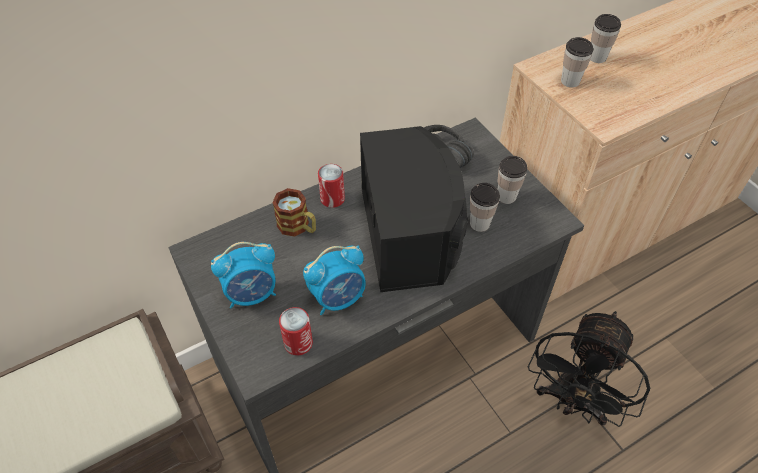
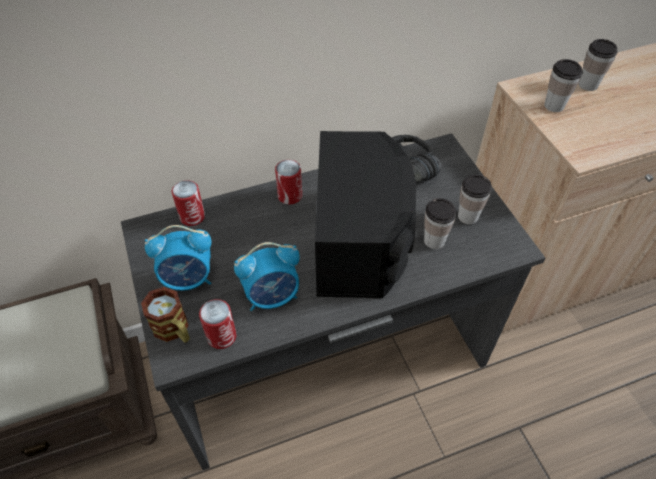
camera: 10 degrees right, 0 degrees up
(240, 232) = (192, 217): none -> can
(298, 227) = (249, 219): mug -> mug (174, 330)
(572, 402) = (514, 437): black fan -> none

